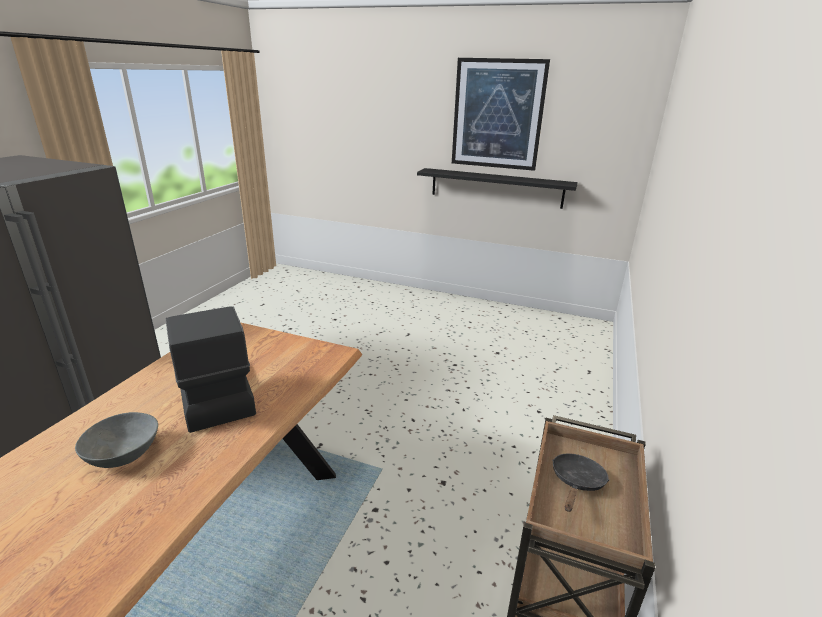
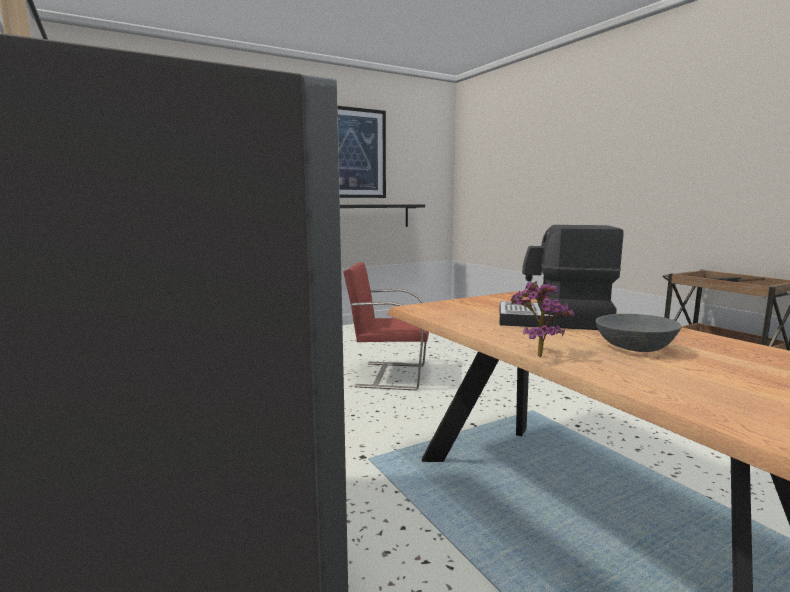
camera: 50 degrees left, 15 degrees down
(83, 412) = (536, 354): none -> potted plant
(379, 366) = (389, 375): none -> red chair

